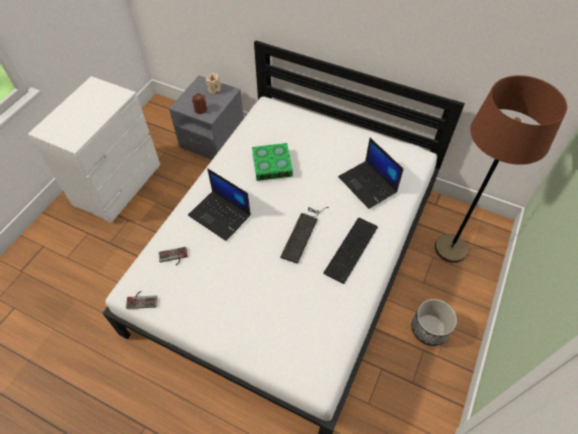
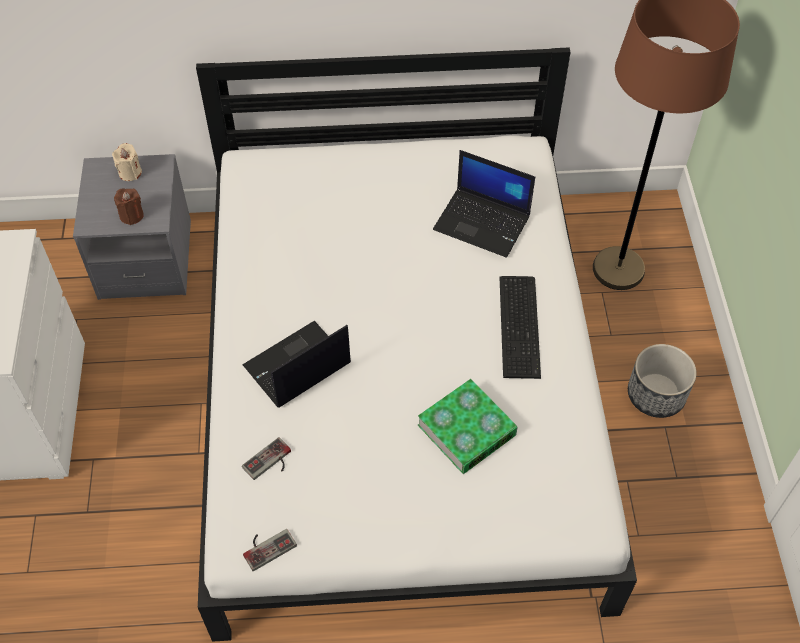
camera: 30 degrees left, 0 degrees up
(220, 215) = (296, 366): laptop -> laptop turned 135 degrees clockwise
(272, 165) = (321, 255): book -> book (466, 430)
(303, 232) = (437, 334): keyboard -> none

